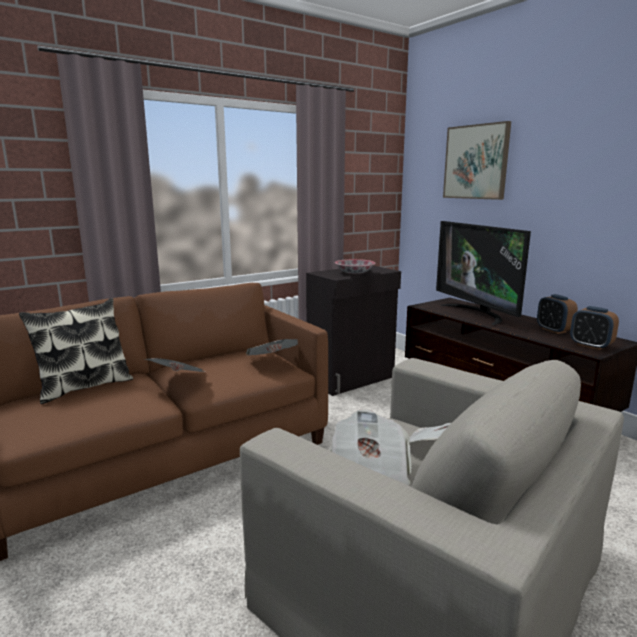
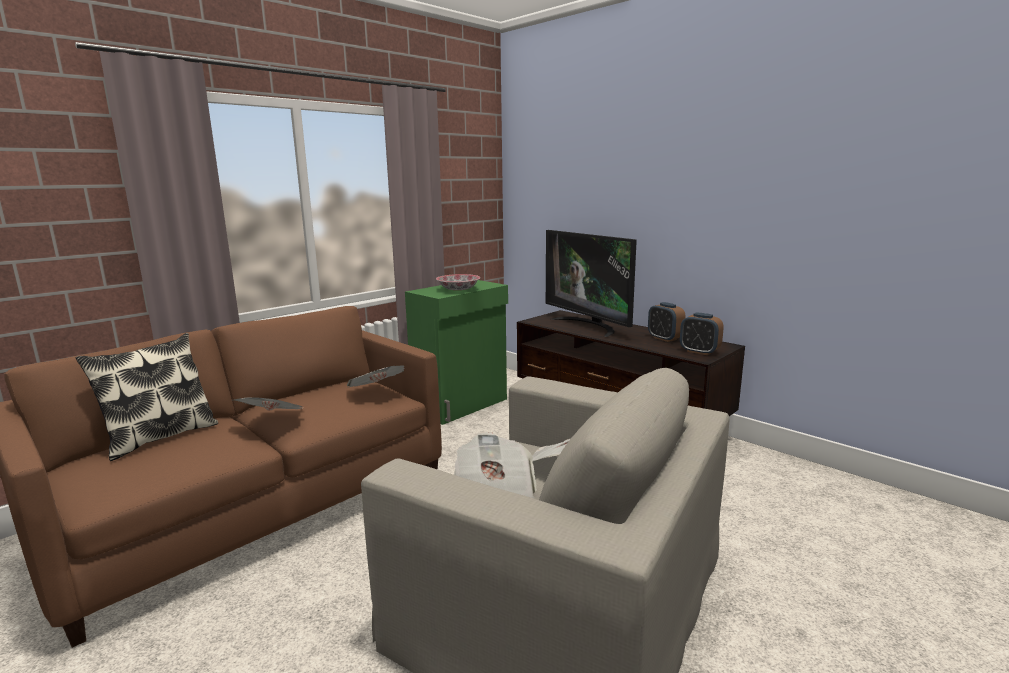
camera: 10 degrees left, 0 degrees up
(352, 379) = (462, 405): black cabinet -> green cabinet
(476, 162) = (578, 167): picture -> none

